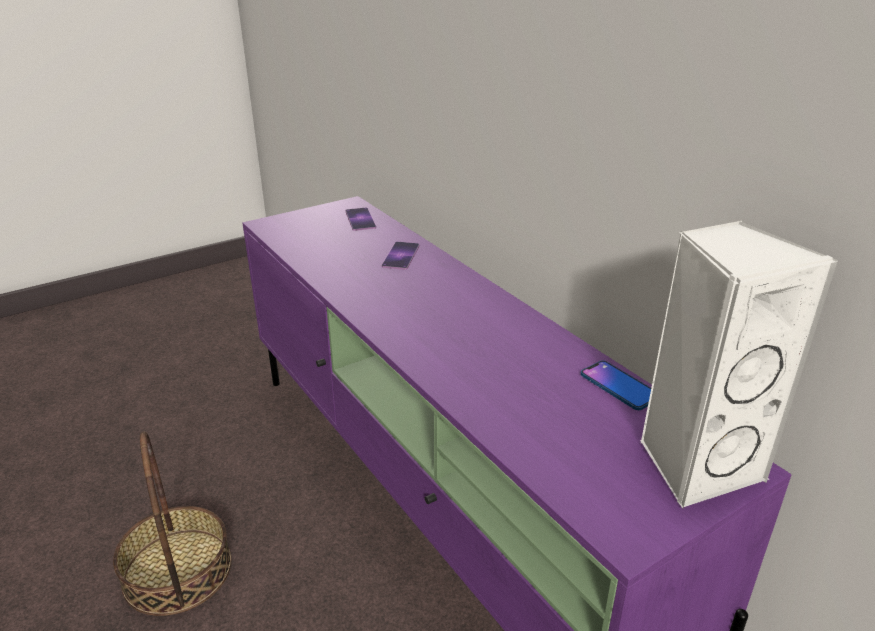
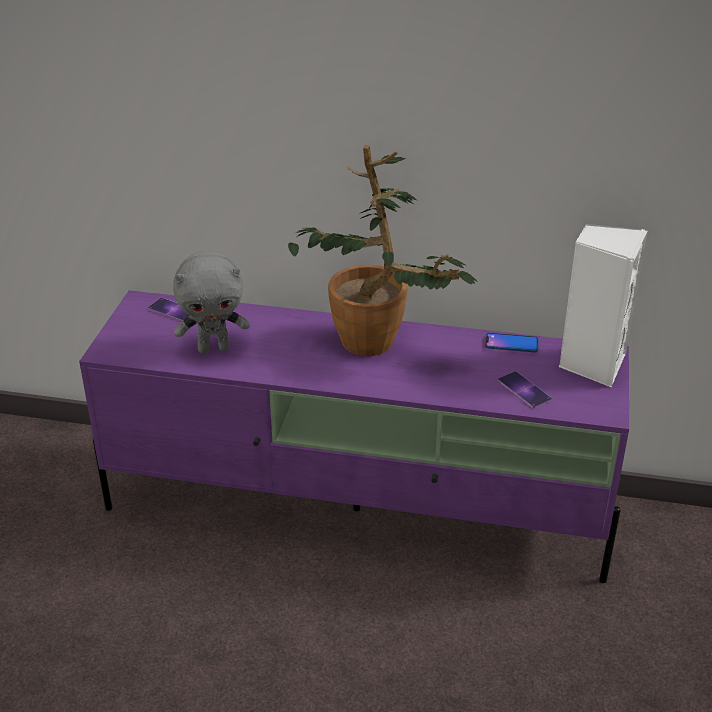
camera: 45 degrees left, 5 degrees up
(178, 570) = (245, 666): basket -> none
(337, 255) = (214, 348): none -> grey plush toy
(401, 256) = (260, 326): phone -> phone (524, 390)
(469, 318) = (378, 346): none -> potted plant

